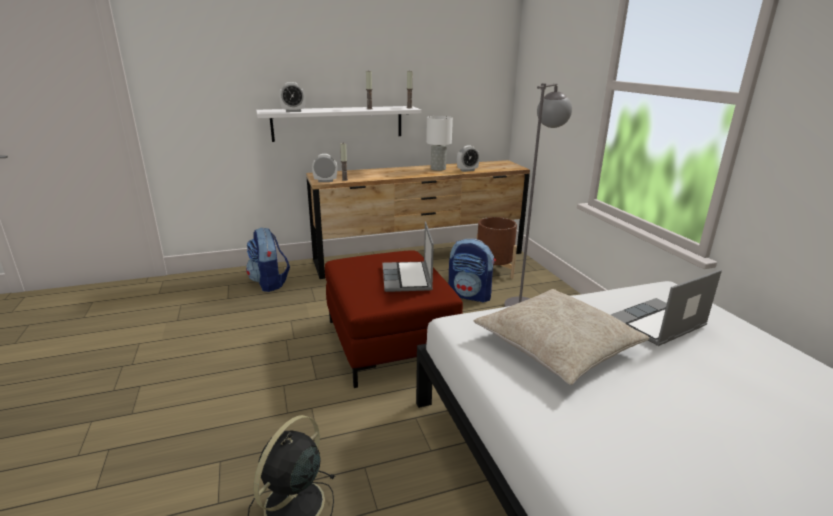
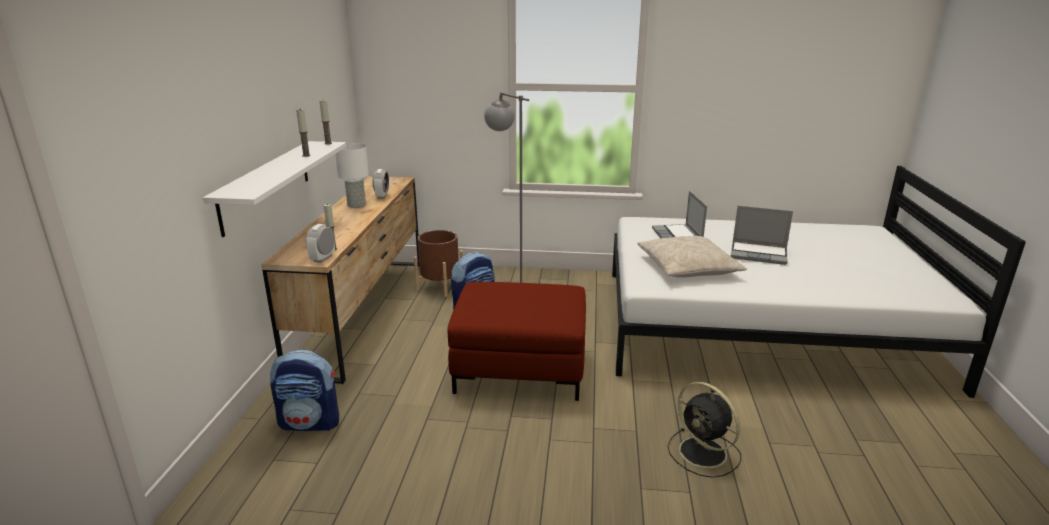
camera: 65 degrees left, 0 degrees up
(293, 111) = (265, 183): alarm clock -> none
(407, 278) = (535, 295): laptop -> laptop (759, 254)

